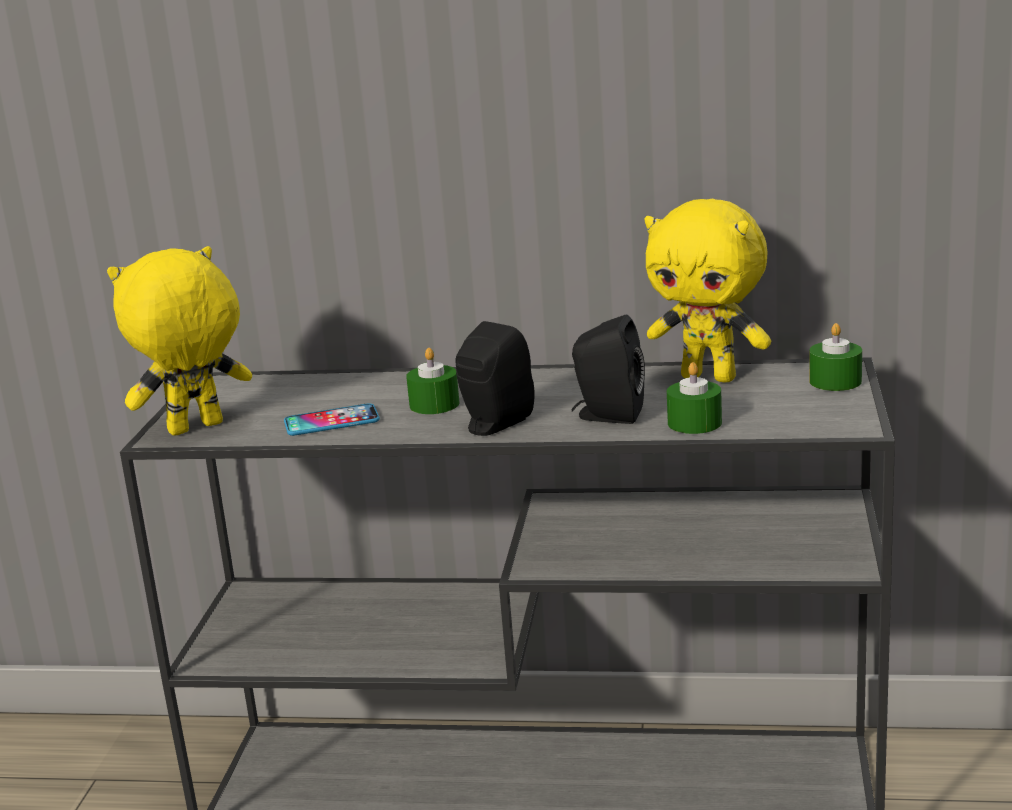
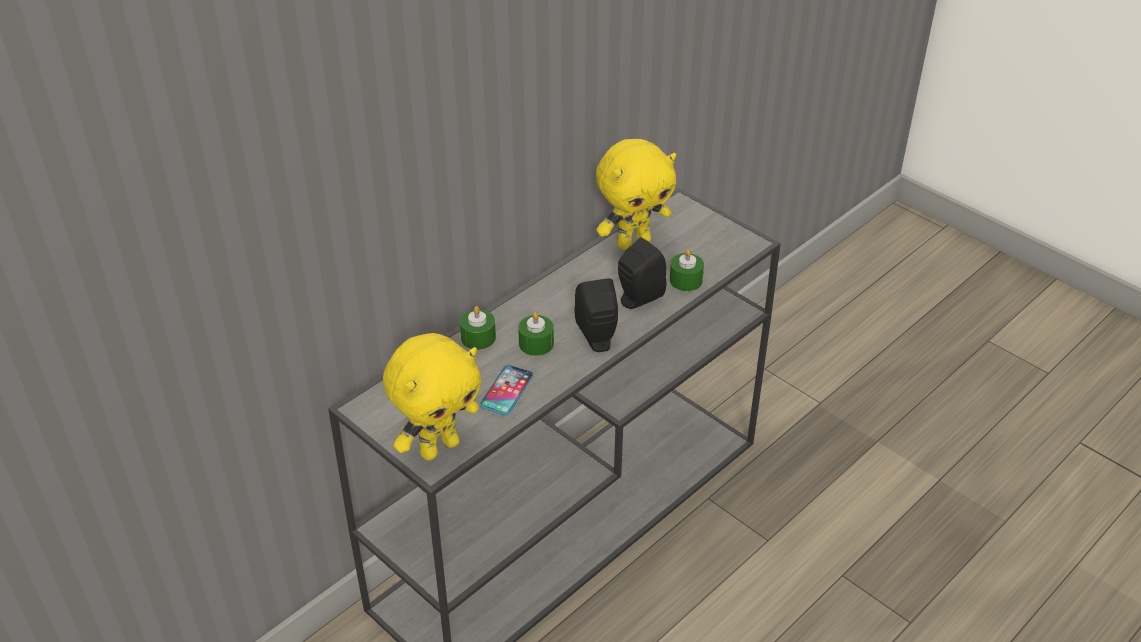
camera: 55 degrees left, 20 degrees up
(195, 429) = (439, 447): yellow plush toy -> yellow plush toy turned 135 degrees counterclockwise
(835, 381) = (694, 214): green candle -> green candle (478, 338)

